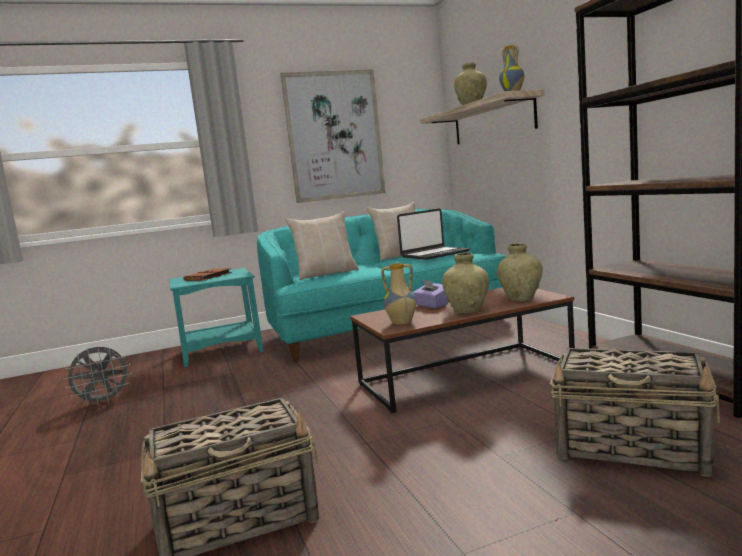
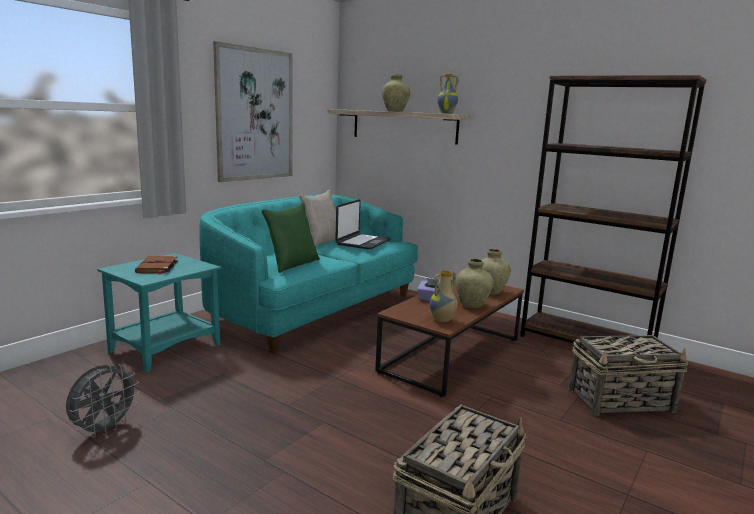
camera: 35 degrees left, 5 degrees up
(326, 274) = (292, 264): beige pillow -> green pillow

